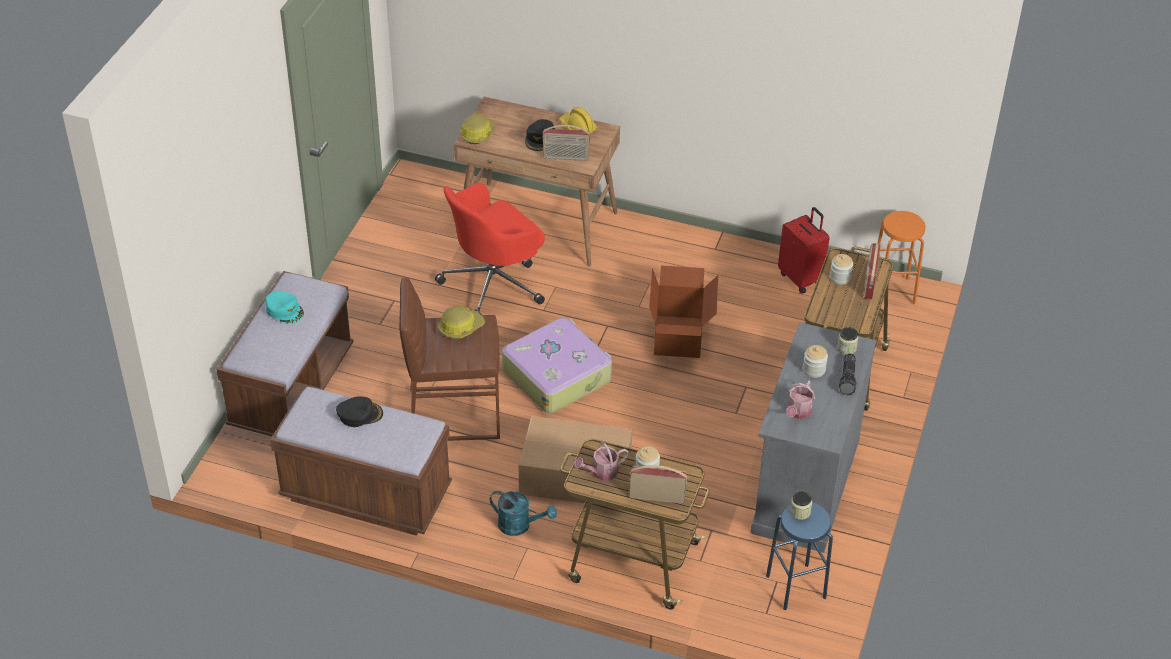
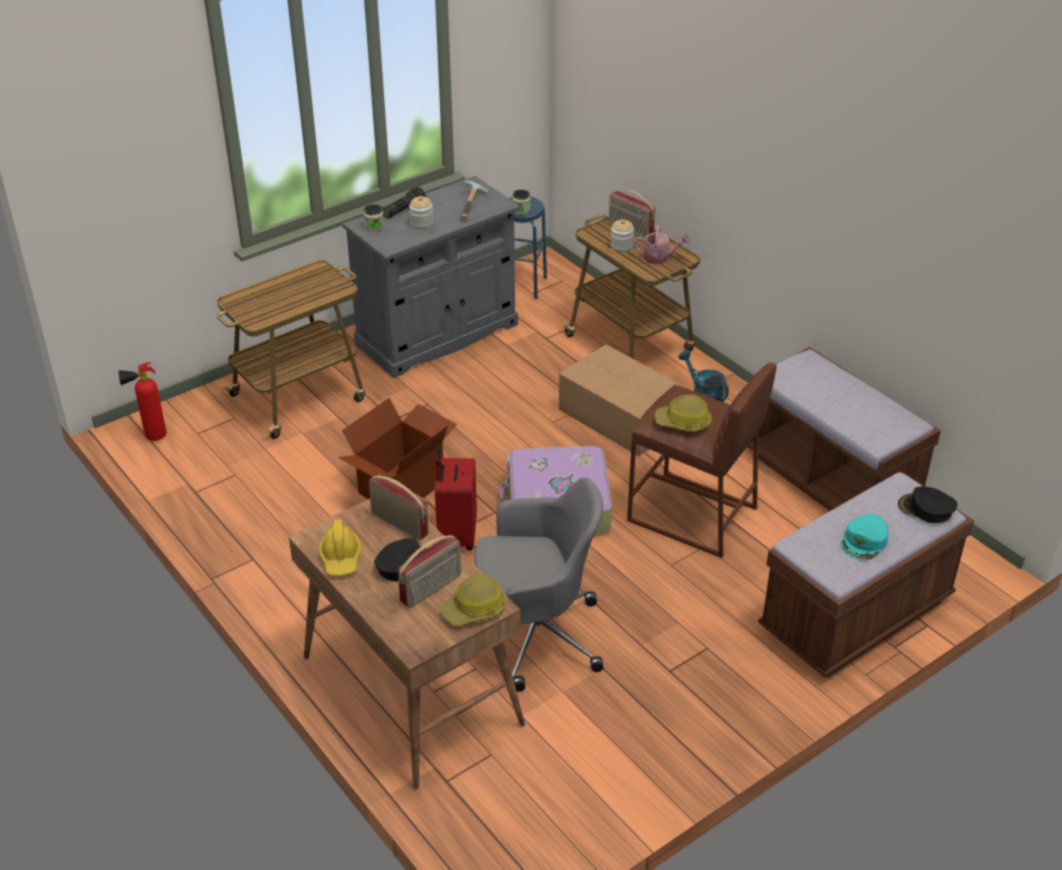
camera: 145 degrees left, 5 degrees down
(284, 310) = (864, 541): turquoise cap -> turquoise cap turned 135 degrees counterclockwise
(360, 414) = (837, 407): black cap -> black cap (926, 509)
(494, 283) = (534, 635): red office chair -> grey office chair
(798, 412) = (473, 205): watering can -> hammer
(801, 278) = (213, 487): red suitcase -> red suitcase (456, 536)
(840, 277) = (280, 307): jar -> none
(869, 283) = (262, 293): radio -> radio (431, 589)
(892, 291) = (151, 437): orange stool -> fire extinguisher

